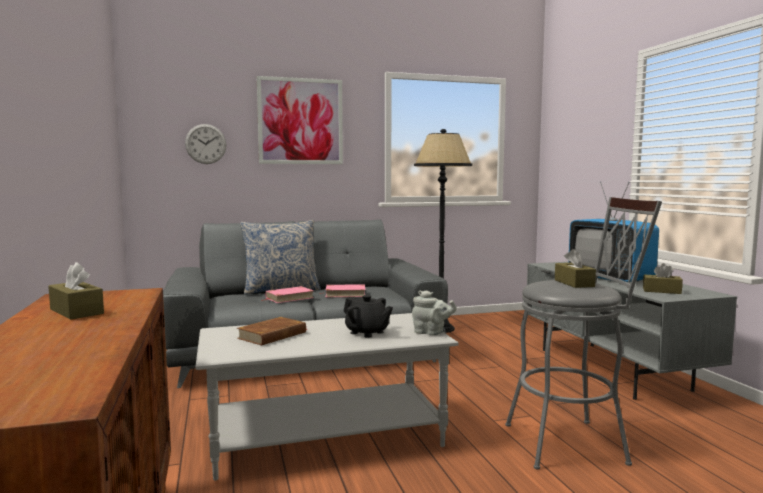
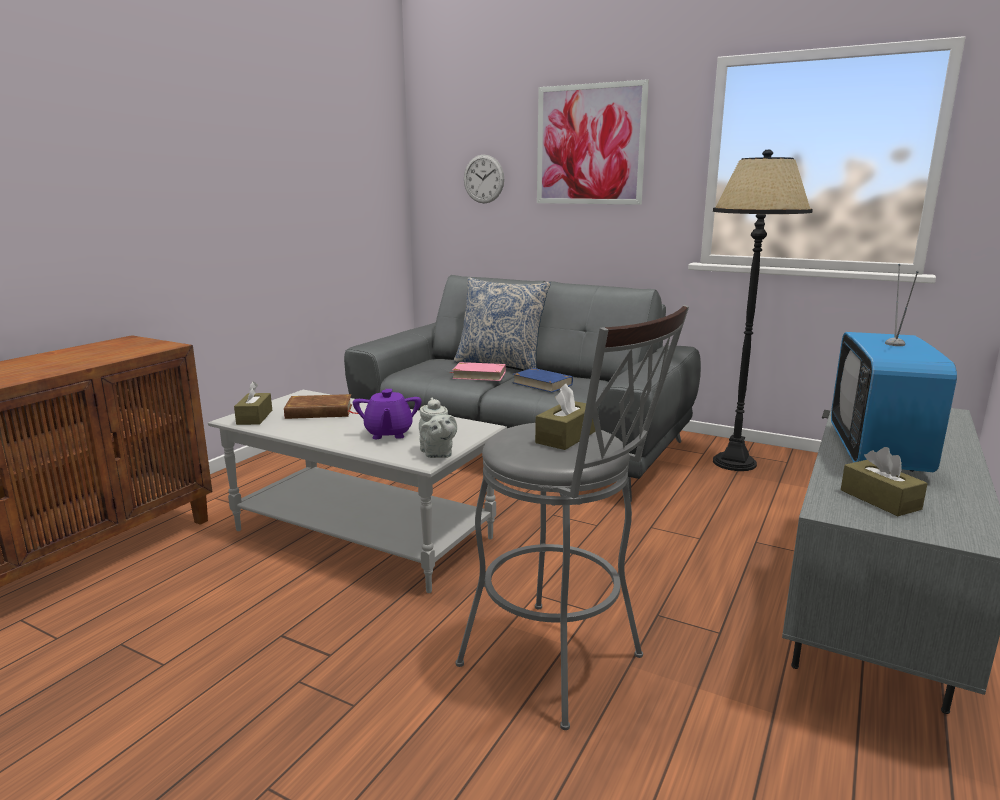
camera: 45 degrees right, 10 degrees up
(76, 311) = (79, 355): brown tissue box -> brown tissue box (254, 417)
(345, 294) = (542, 384): pink book -> blue book
(367, 332) = (388, 433): black teapot -> purple teapot

